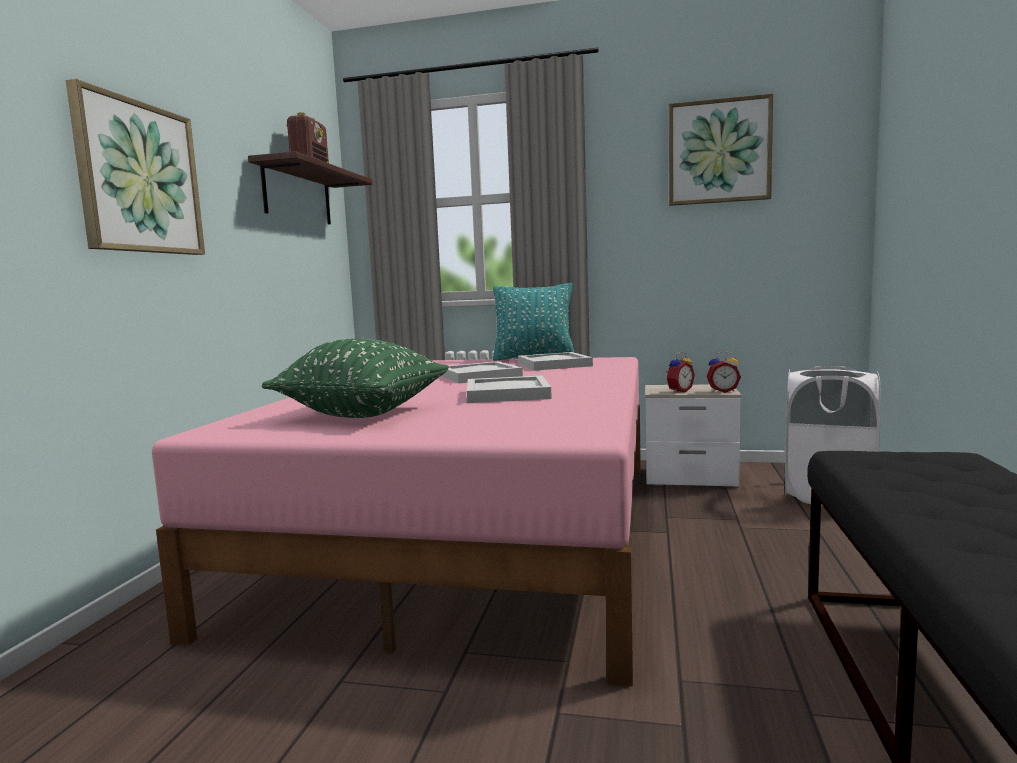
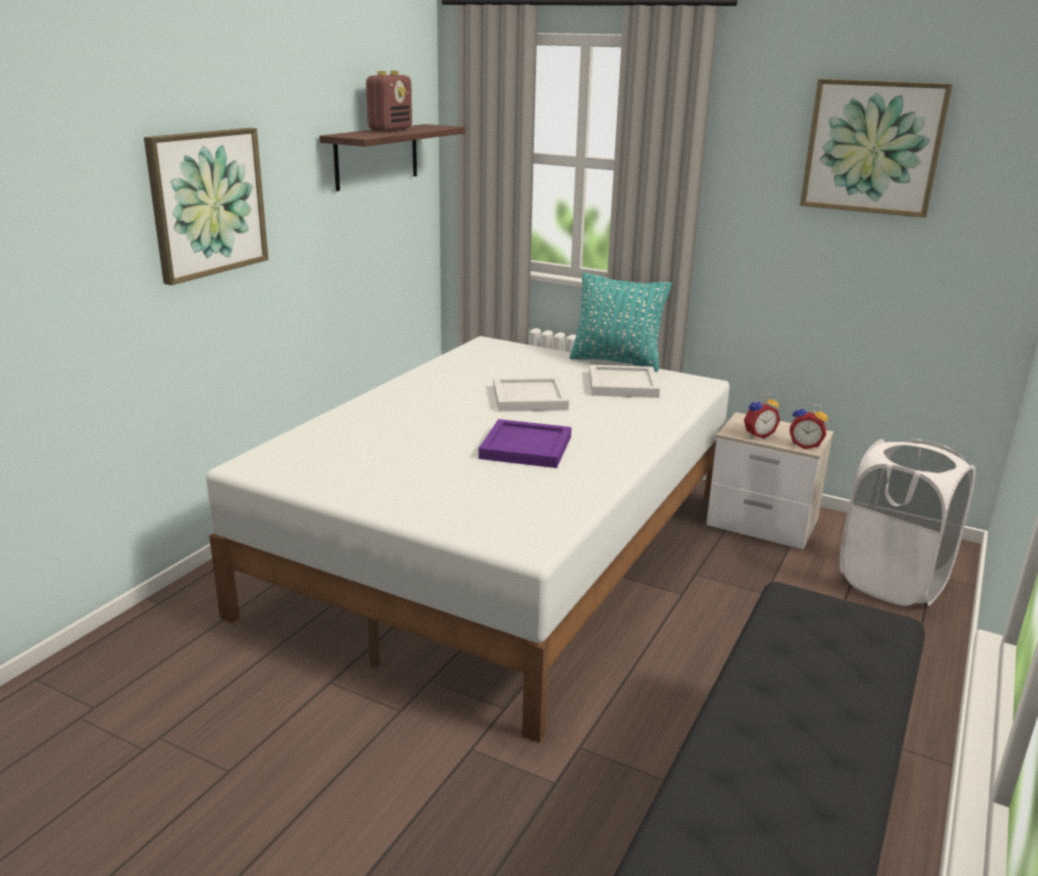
camera: 15 degrees right, 15 degrees up
(363, 413) = (381, 459): green pillow -> none
(475, 531) = (502, 551): pink bed -> white bed
(508, 394) = (527, 448): white tray -> purple tray

